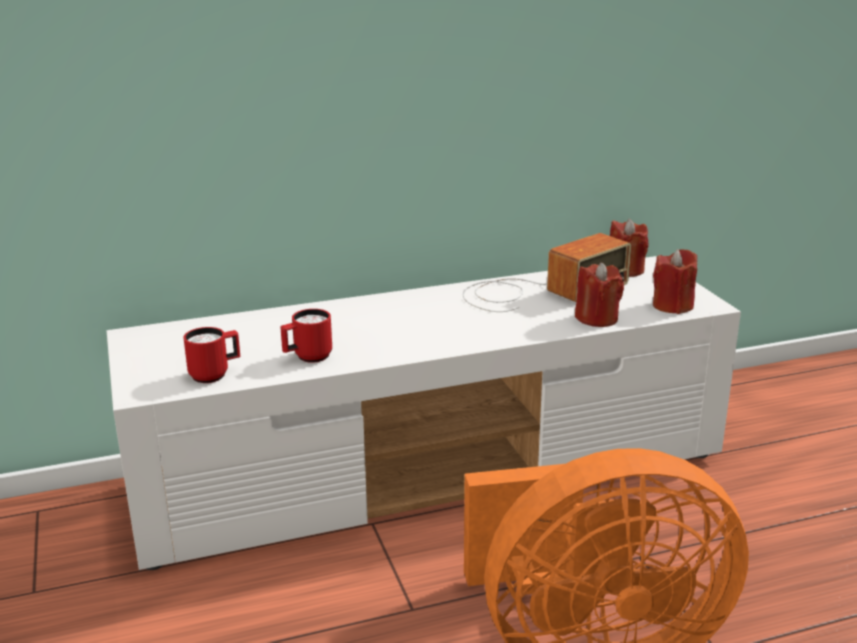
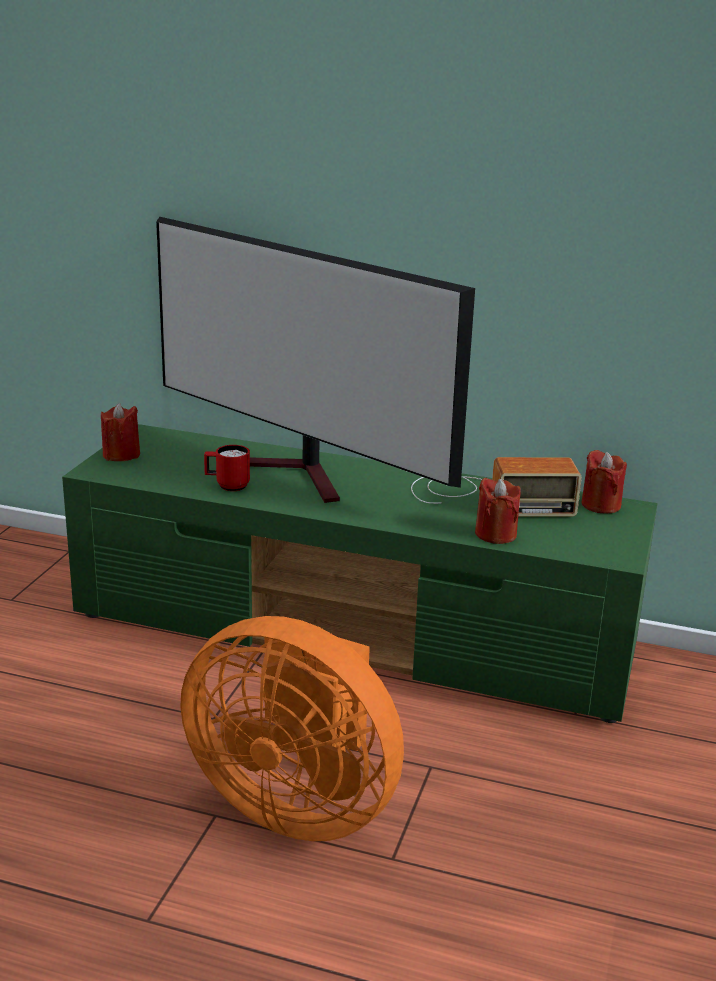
camera: 35 degrees right, 0 degrees up
(215, 374) = (152, 476): red mug -> none
(358, 324) = (300, 475): none -> television
(432, 470) = (357, 634): white tv stand -> green tv stand
(672, 306) = (585, 548): red candle -> red candle (121, 455)

